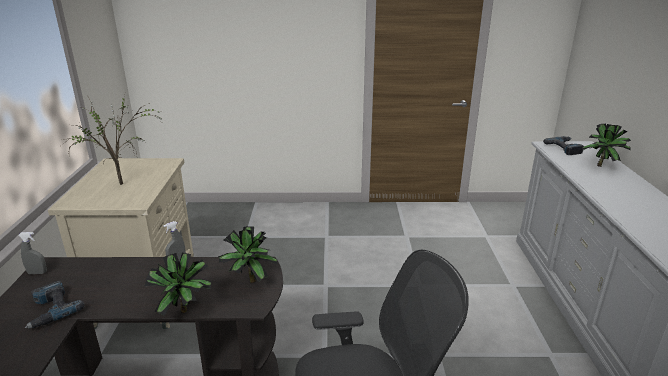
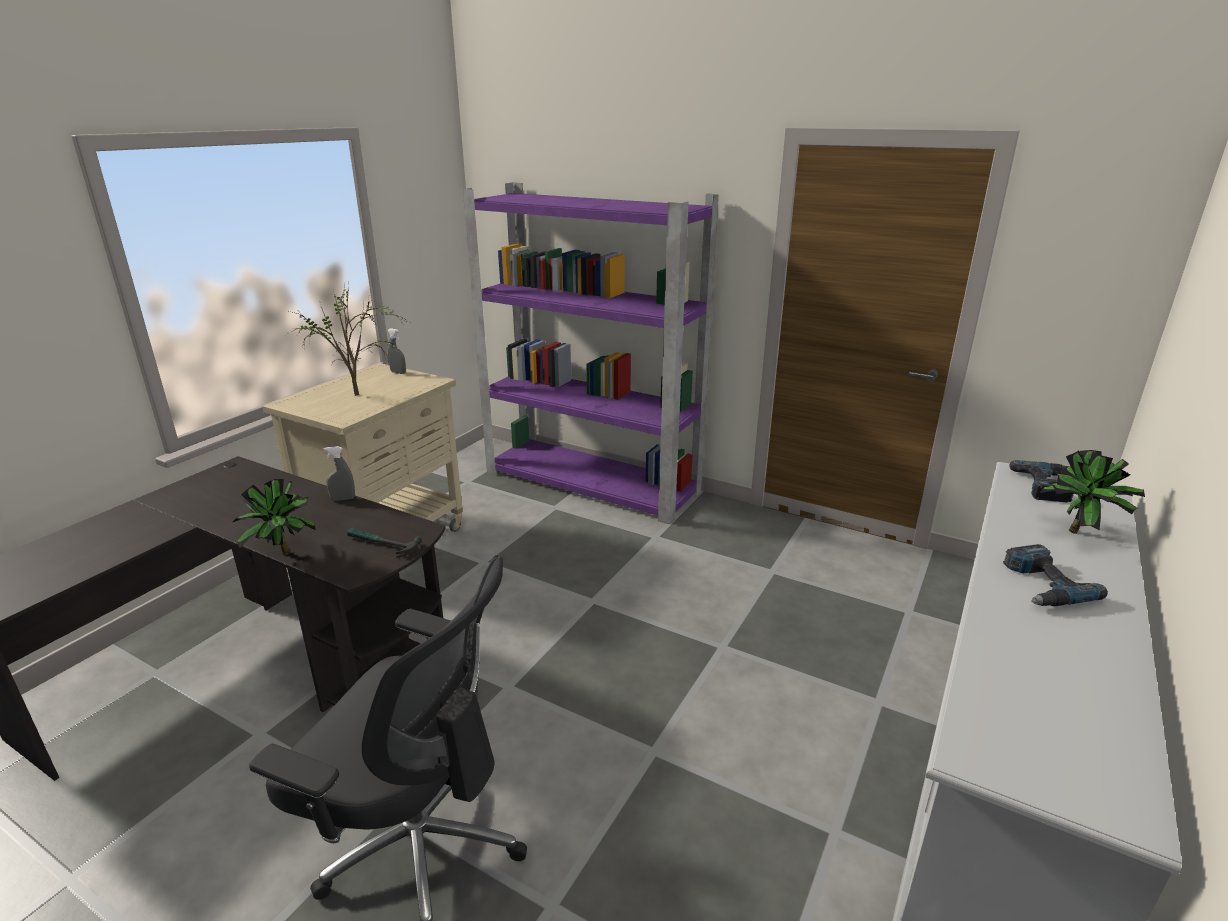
camera: 30 degrees right, 0 degrees up
(37, 273) = (218, 471): grey spray bottle -> grey spray bottle (398, 372)
(50, 310) = (187, 511): power drill -> power drill (1041, 585)
(248, 282) = (381, 544): potted plant -> hammer
(255, 214) = (591, 482): none -> purple bookcase

